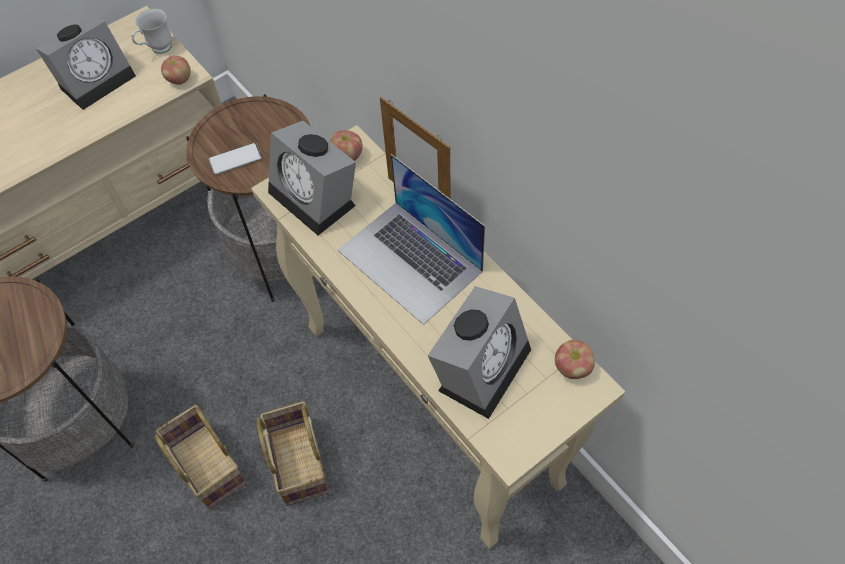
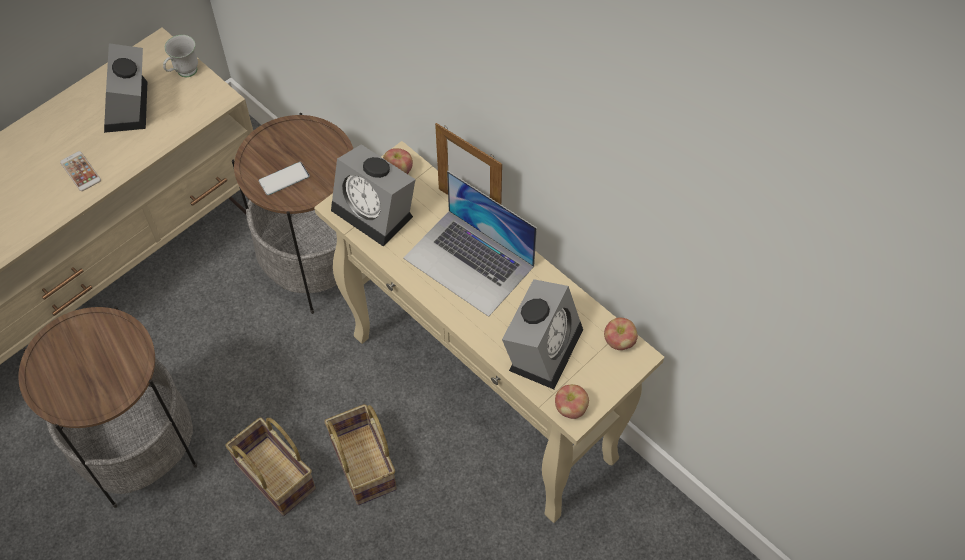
camera: 10 degrees left, 0 degrees up
(35, 137) = (80, 171): none -> phone
(98, 79) = (129, 108): alarm clock -> alarm clock turned 135 degrees clockwise
(179, 79) = (212, 103): apple -> apple (571, 408)

